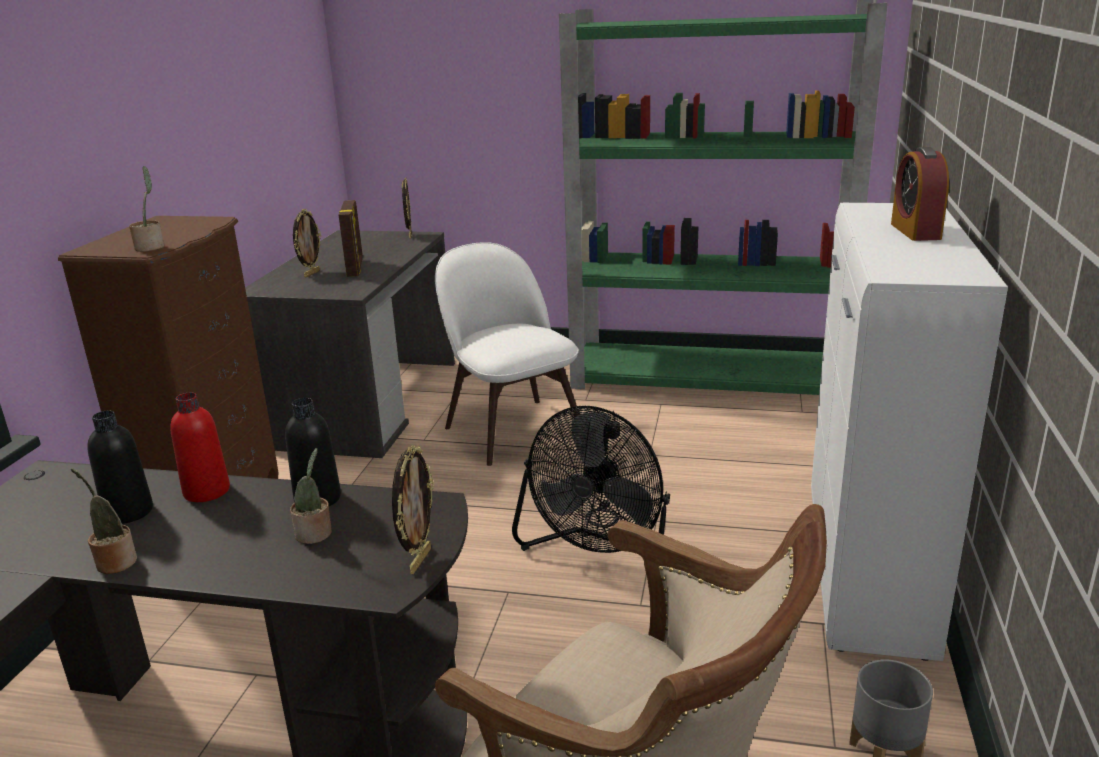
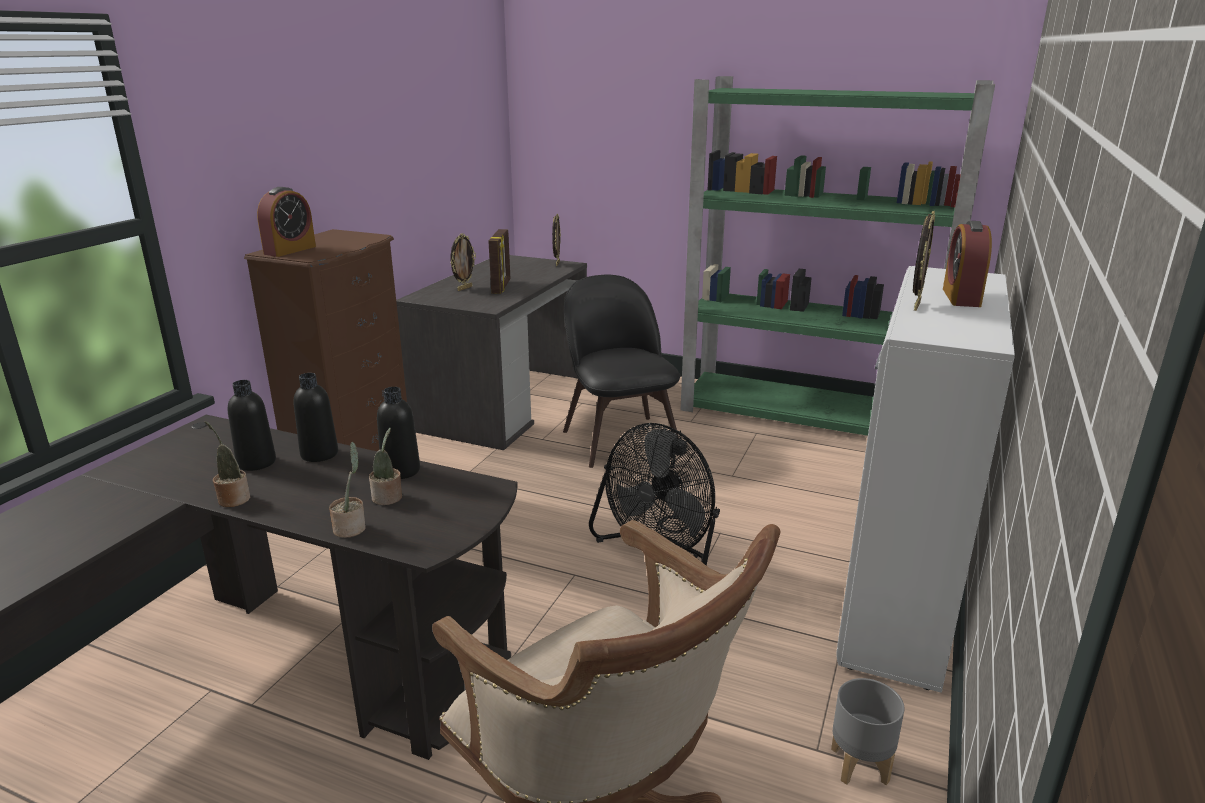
camera: 10 degrees right, 0 degrees up
(115, 245) = (290, 250): none -> alarm clock
(151, 247) = (315, 254): potted plant -> potted plant (351, 528)
(206, 491) = (319, 454): red bottle -> black bottle
(419, 560) = (460, 530): picture frame -> picture frame (915, 306)
(511, 428) = (619, 438): white chair -> black chair

